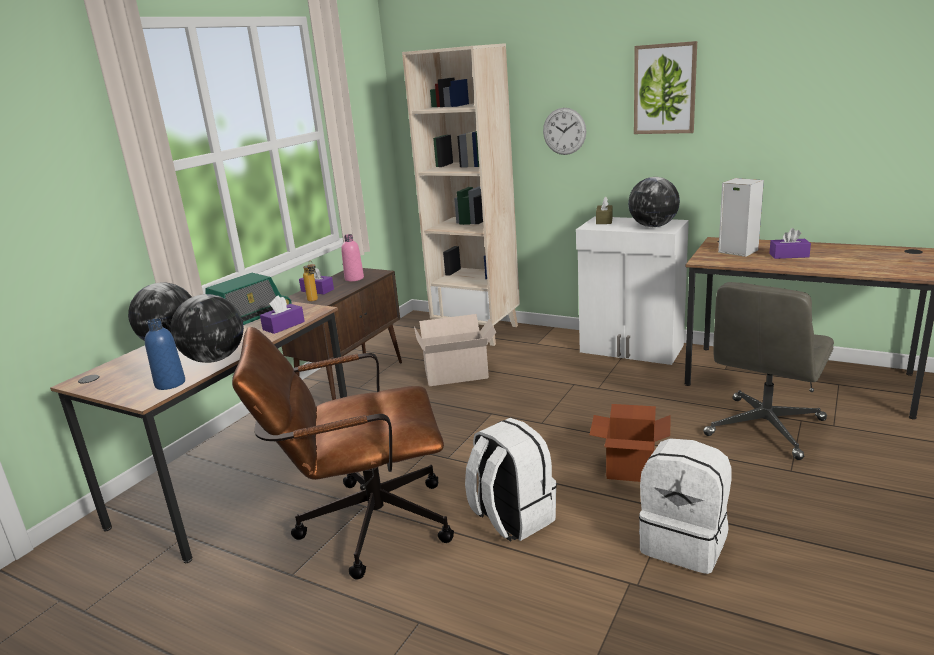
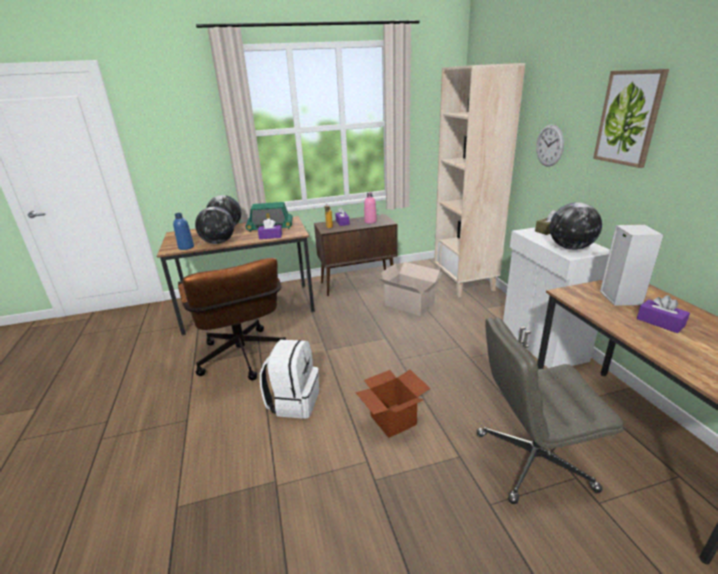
camera: 45 degrees right, 5 degrees up
(362, 525) = (244, 360): brown office chair -> brown office chair turned 150 degrees counterclockwise
(685, 543) = (336, 487): white backpack -> none

